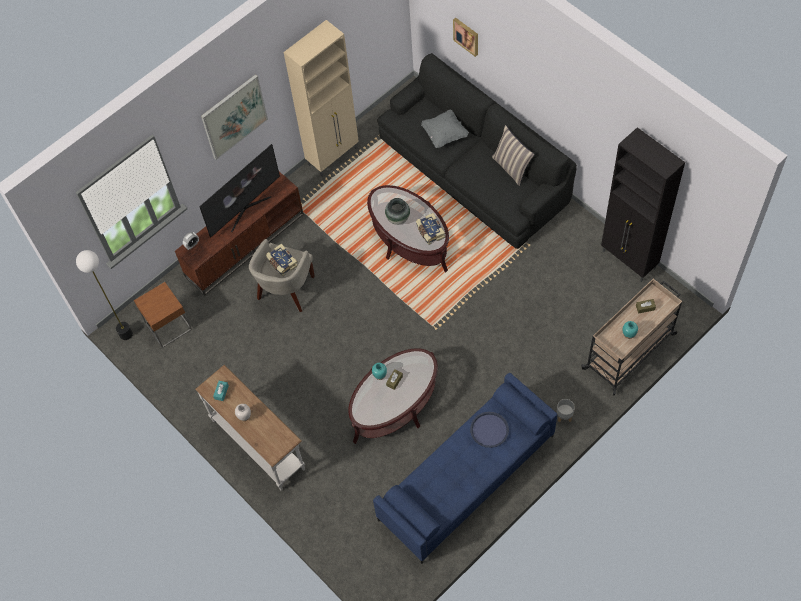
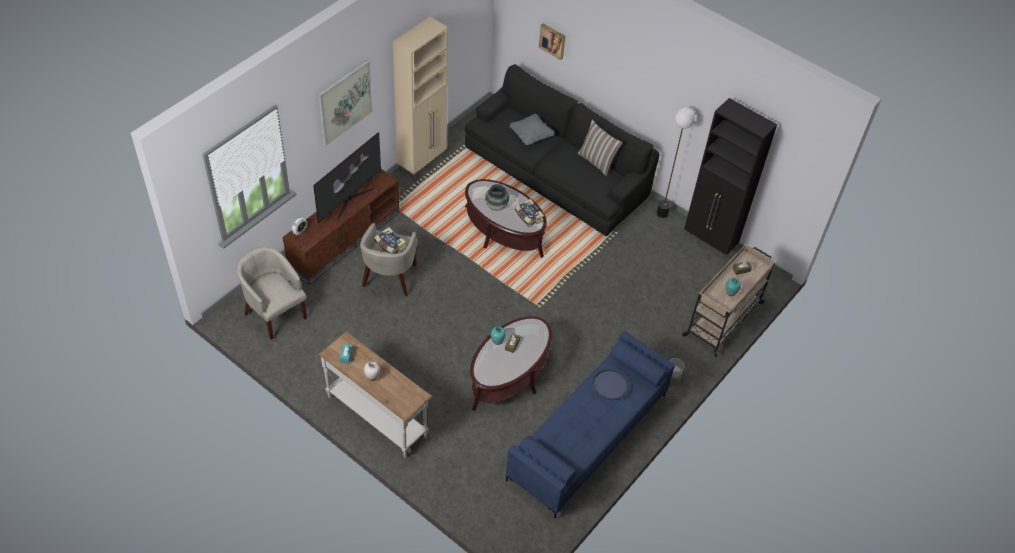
camera: 15 degrees left, 10 degrees down
(126, 334) = (232, 322): floor lamp -> floor lamp (662, 213)
(168, 326) = (275, 313): brown side table -> beige armchair

